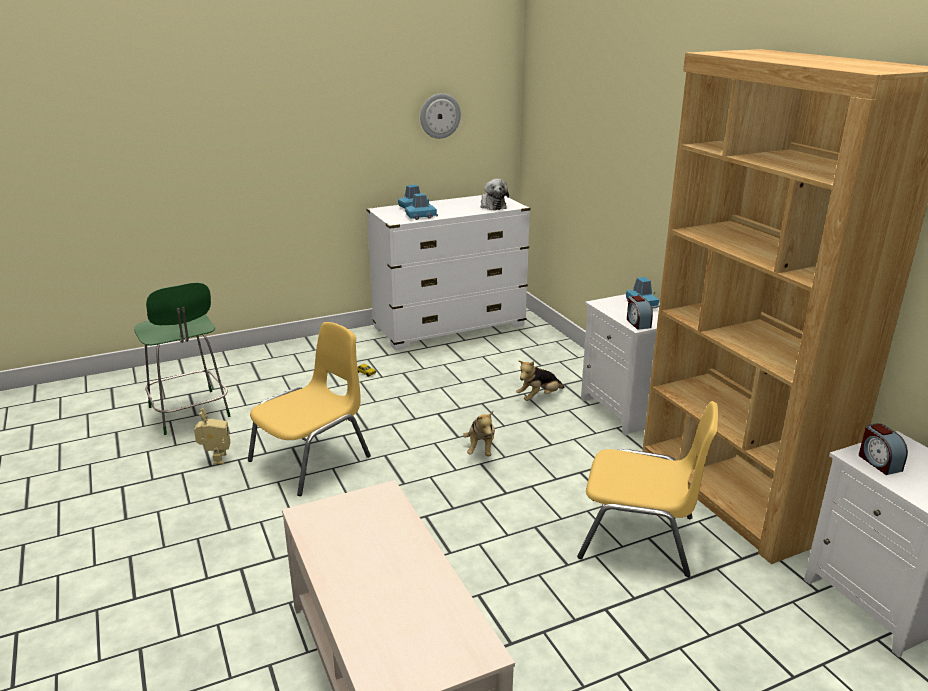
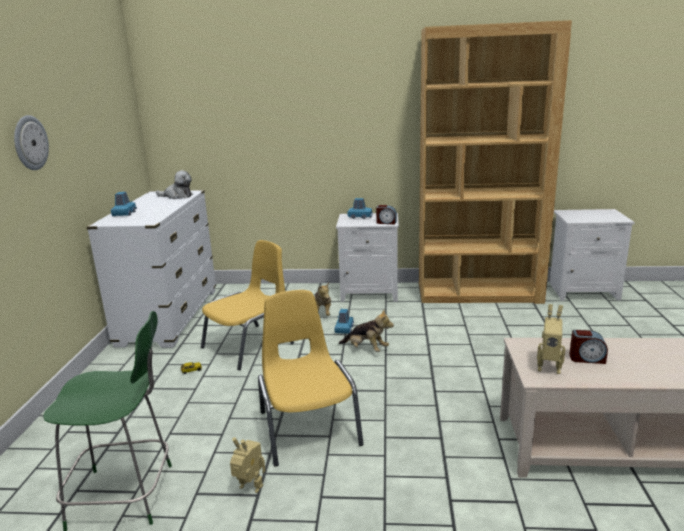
camera: 60 degrees left, 5 degrees down
(334, 519) = (548, 367): none -> toy robot
(421, 216) = (155, 214): blue toy car -> blue toy car (344, 329)
(440, 116) = (104, 126): wall clock -> wall clock (30, 143)
(639, 537) = (503, 327): yellow chair -> yellow chair (249, 345)
(878, 462) = (581, 218): alarm clock -> alarm clock (587, 358)

